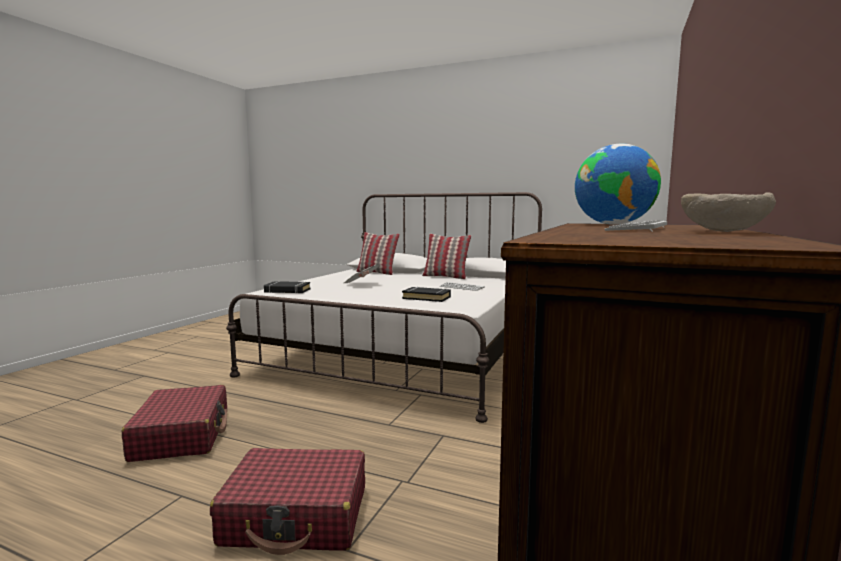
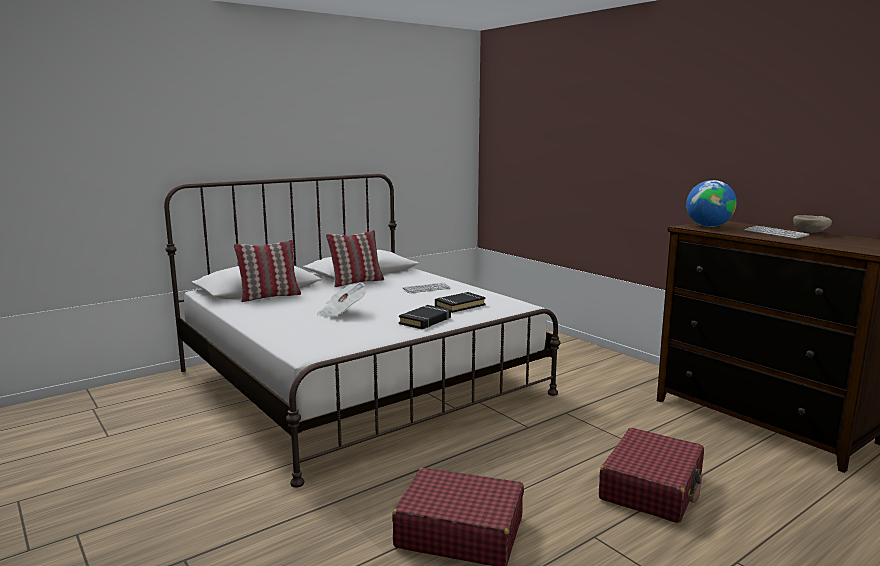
camera: 60 degrees left, 5 degrees up
(287, 291) = (326, 343): black book -> black book (425, 321)

